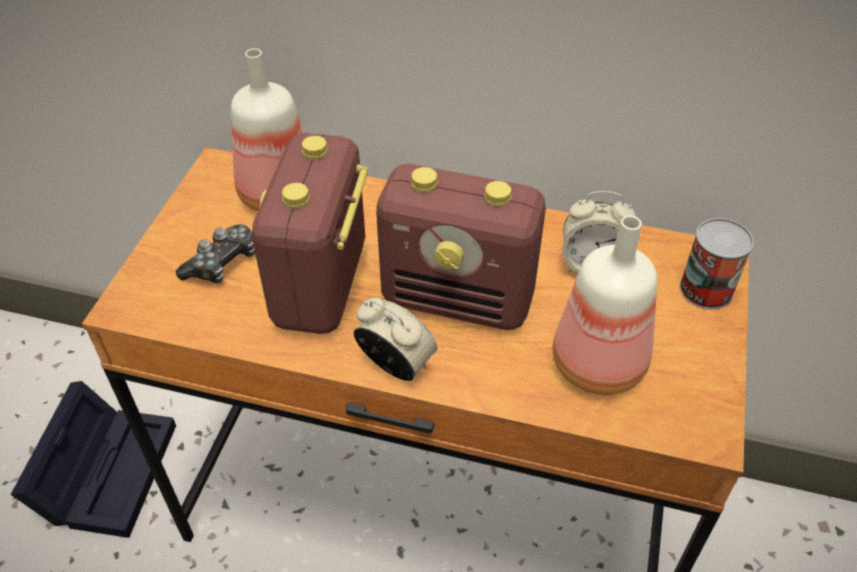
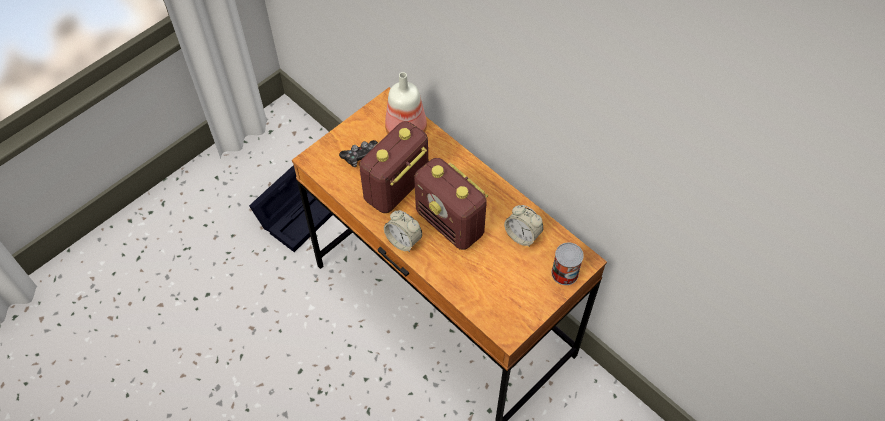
camera: 30 degrees right, 10 degrees up
(396, 365) = (403, 241): alarm clock -> alarm clock turned 150 degrees clockwise
(600, 362) = (488, 282): bottle -> none

